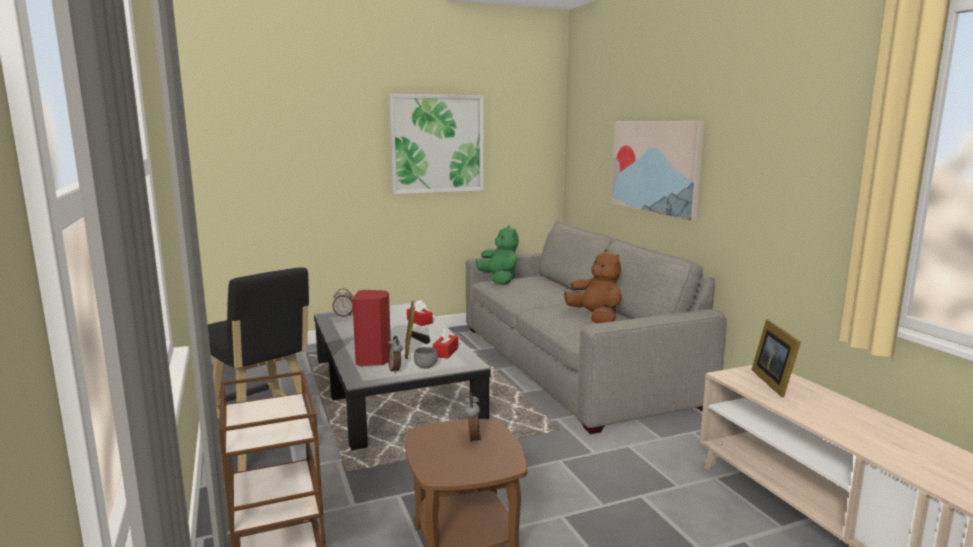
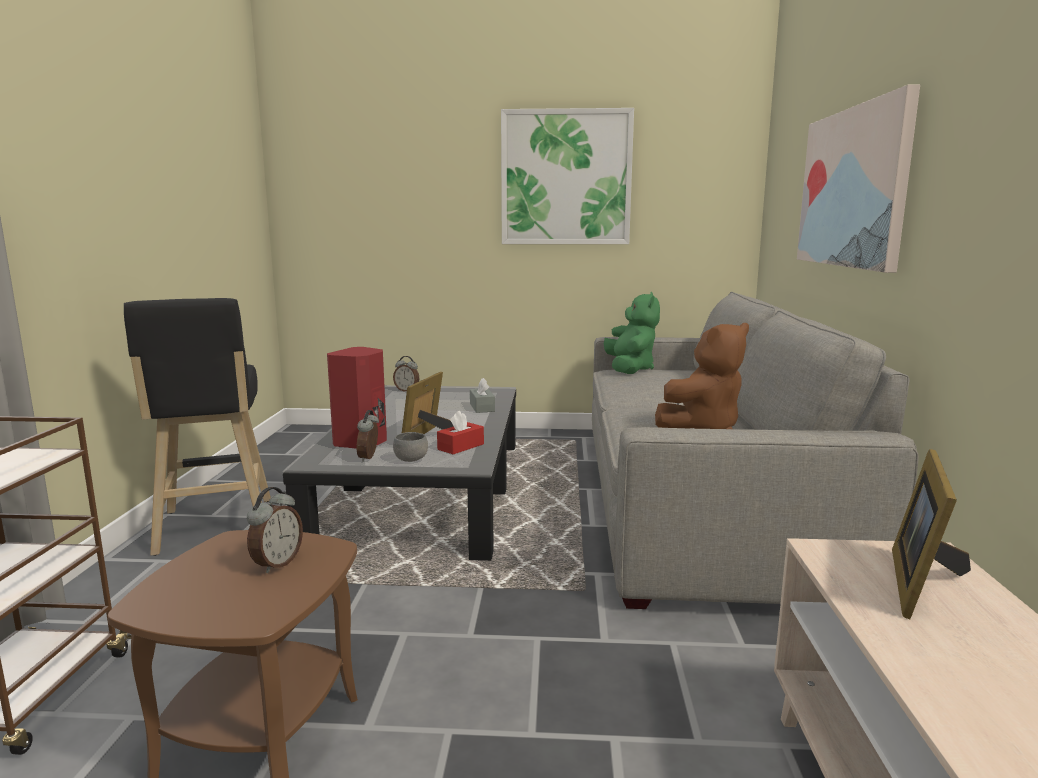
camera: 25 degrees right, 0 degrees up
(419, 321) = (482, 407): red tissue box -> grey tissue box
(595, 318) = (702, 428): brown plush toy -> brown plush toy turned 60 degrees clockwise

